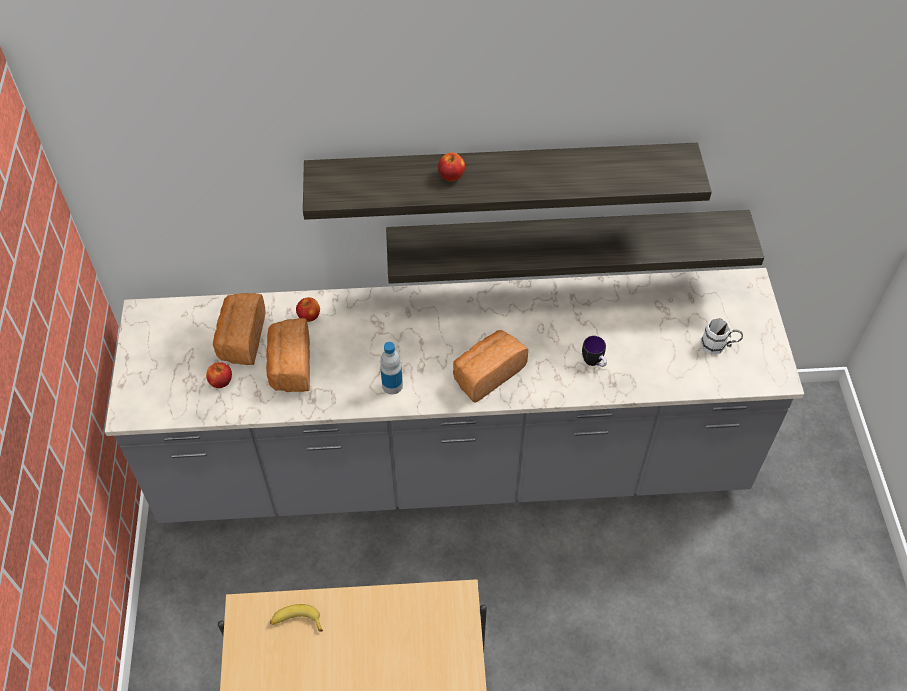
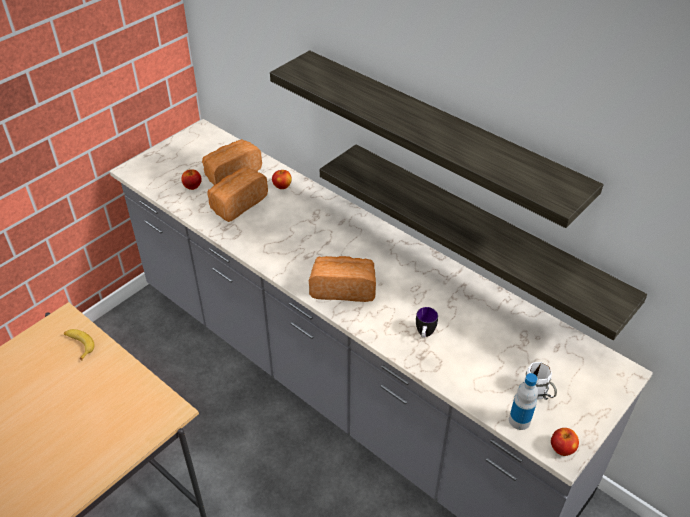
camera: 45 degrees right, 10 degrees down
(392, 385) = (278, 253): bottle -> bottle (519, 420)
(451, 176) = (384, 103): apple -> apple (562, 449)

